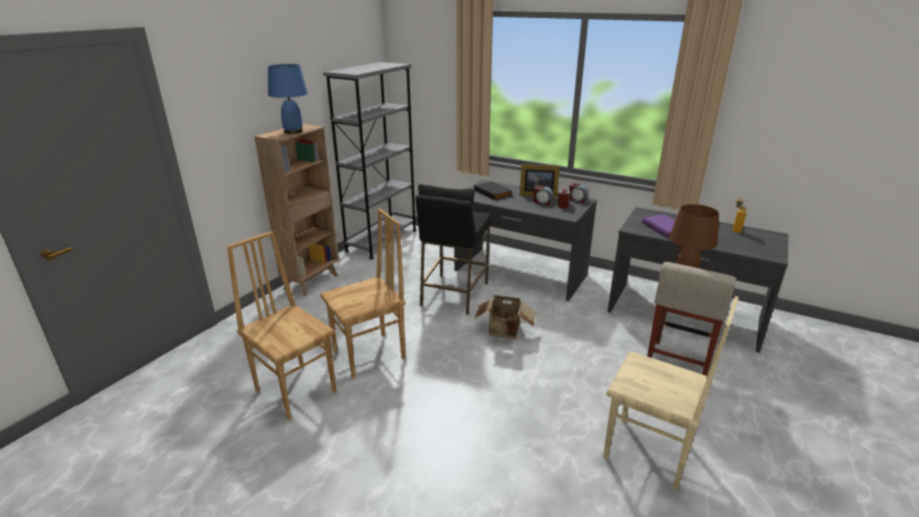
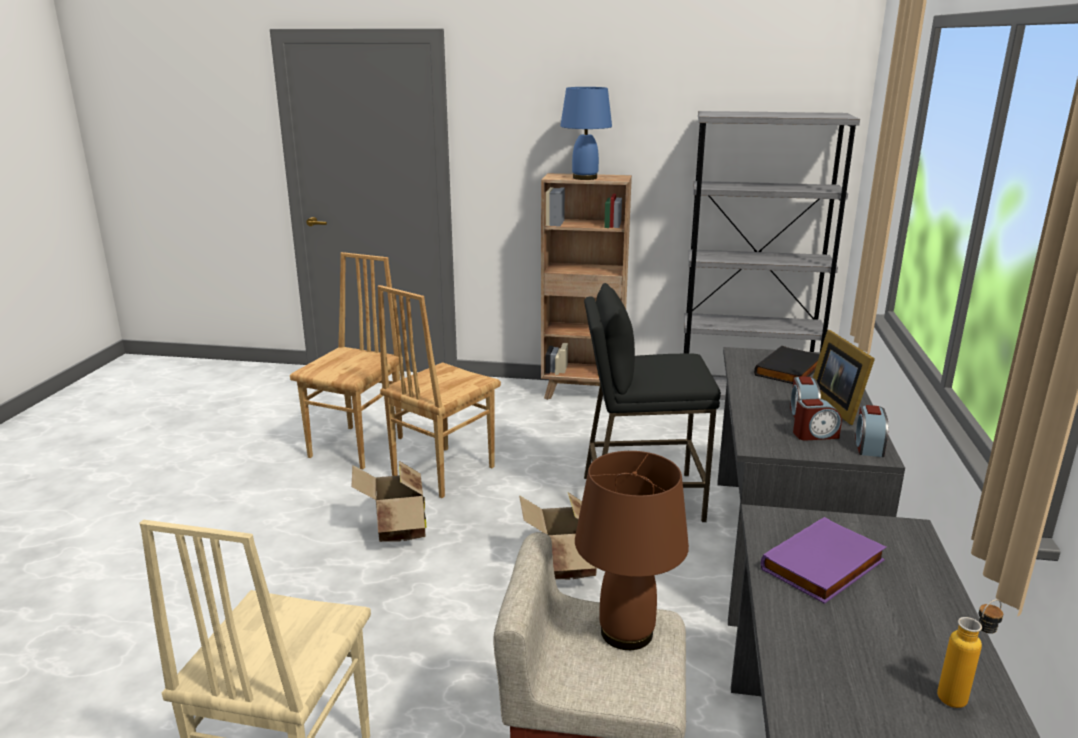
camera: 70 degrees right, 5 degrees down
(370, 355) = (441, 471): brown chair -> brown chair turned 90 degrees clockwise
(433, 386) = (396, 530): none -> cardboard box

